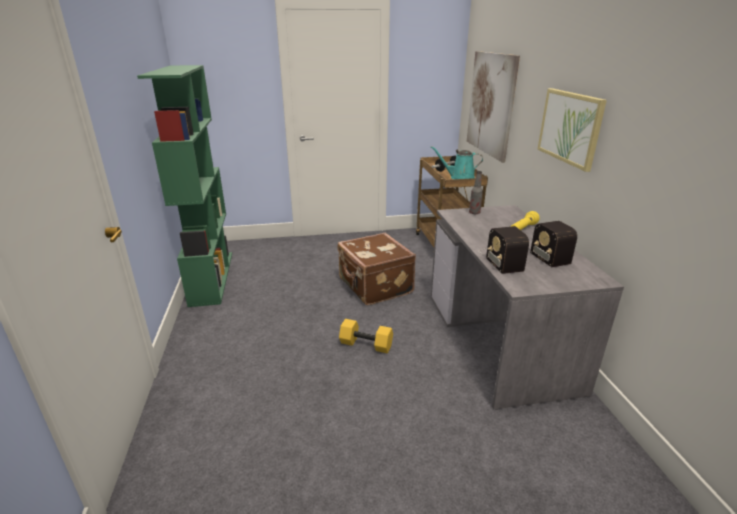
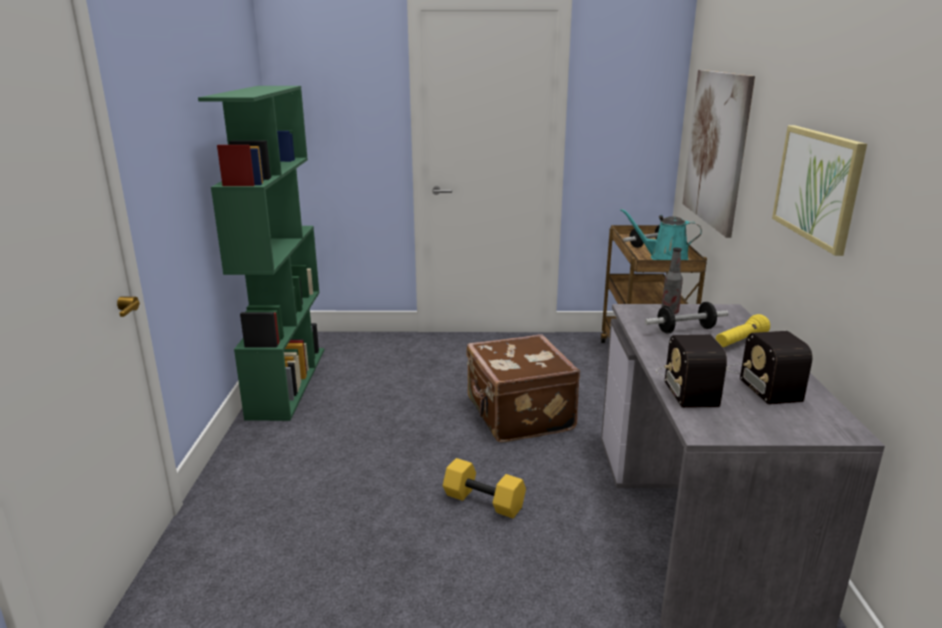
camera: 10 degrees right, 5 degrees down
(487, 224) = (685, 330): none -> dumbbell

